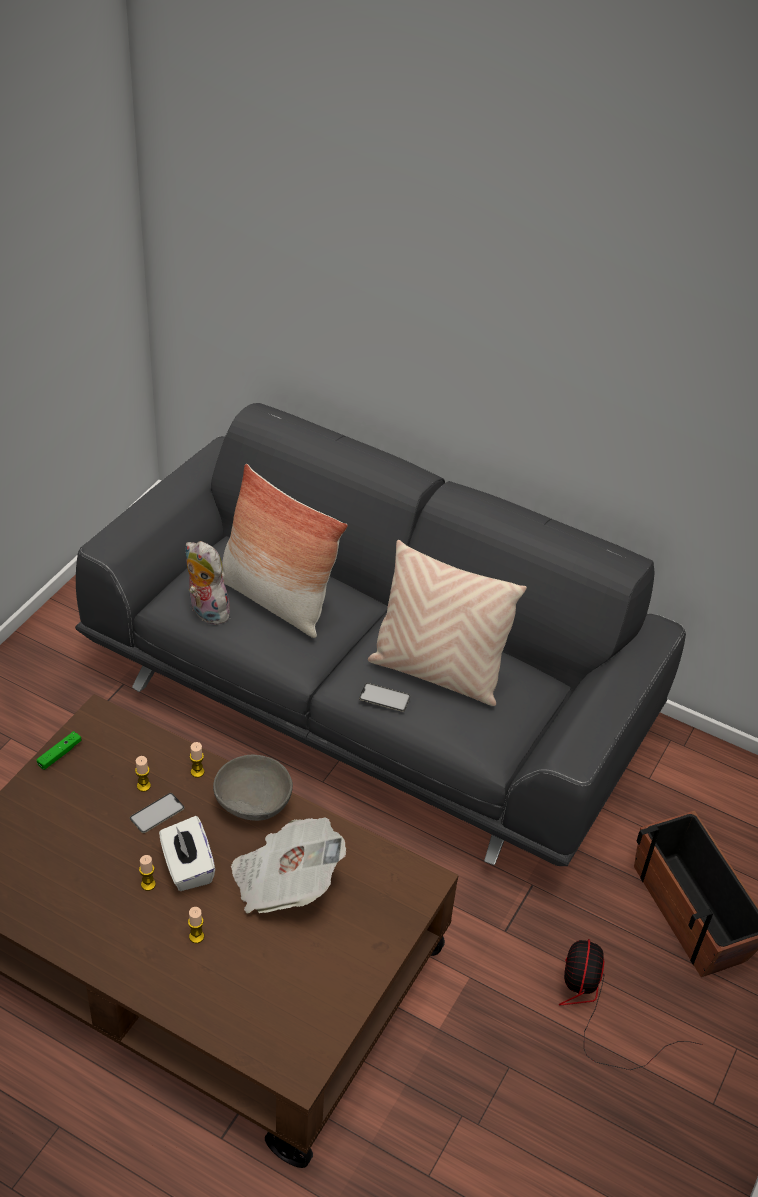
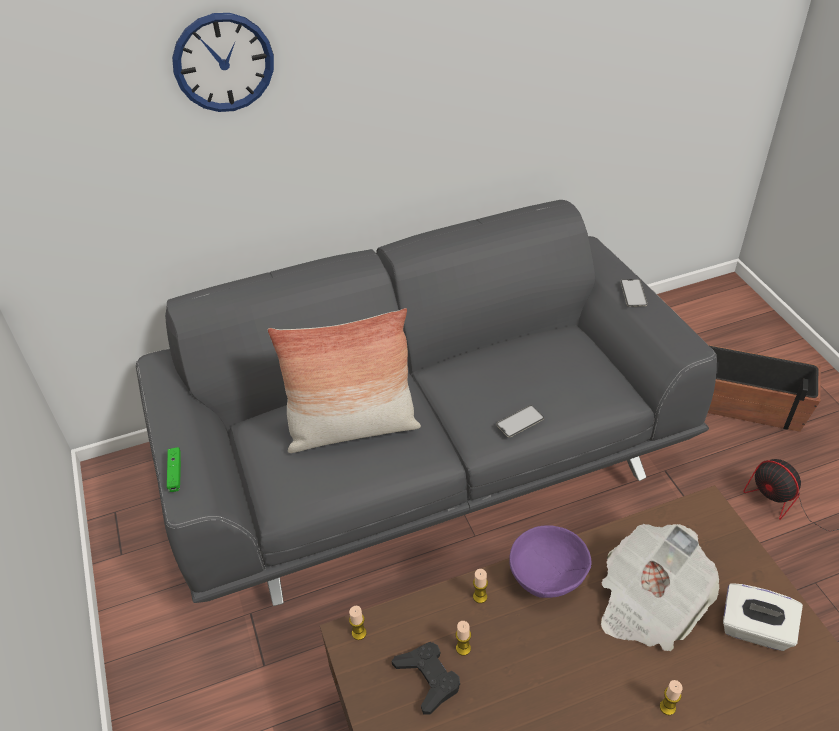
camera: 45 degrees left, 0 degrees up
(59, 754) = (368, 697): green game controller -> green game controller (175, 473)
(102, 779) = (428, 678): none -> black game controller
(148, 884) = (581, 712): candle -> candle (359, 633)
(157, 813) = (503, 656): phone -> phone (633, 293)
(187, 867) = (583, 668): white tissue box -> white tissue box (754, 629)
(205, 611) = (318, 481): plush toy -> none
(254, 804) = (548, 576): grey bowl -> purple bowl
(362, 238) = (223, 63): none -> wall clock
(437, 672) = (520, 377): beige pillow -> none

